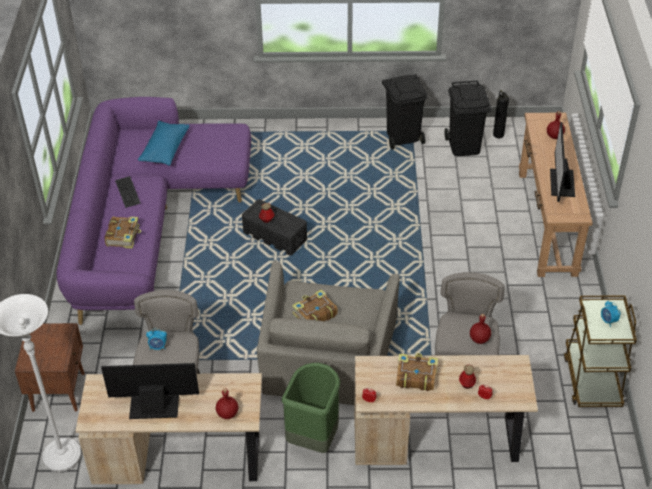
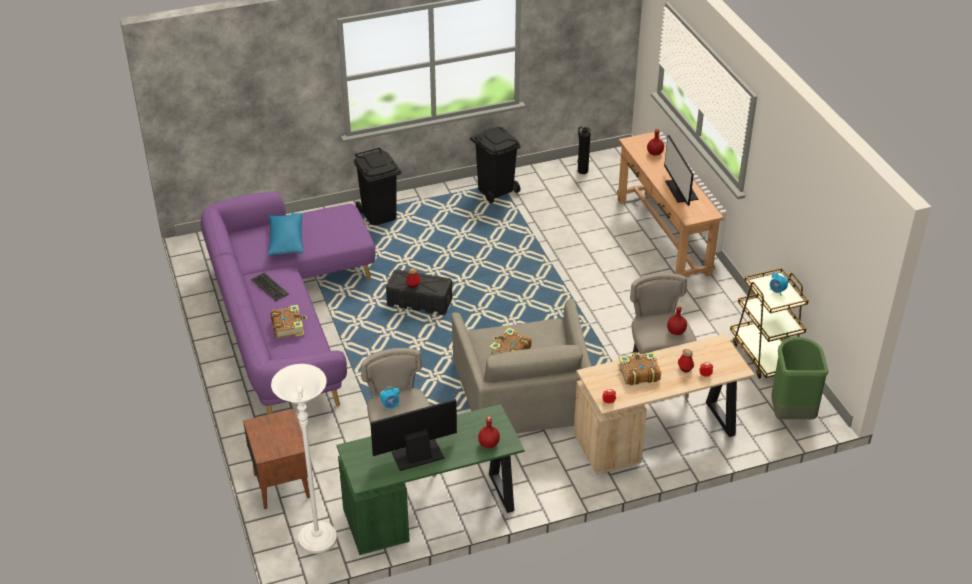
camera: 20 degrees left, 5 degrees down
(180, 458) = (432, 511): beige desk -> green desk
(313, 438) = (547, 462): green trash can -> green trash can (790, 413)
(463, 146) = (556, 187): black trash can -> black trash can (378, 215)

